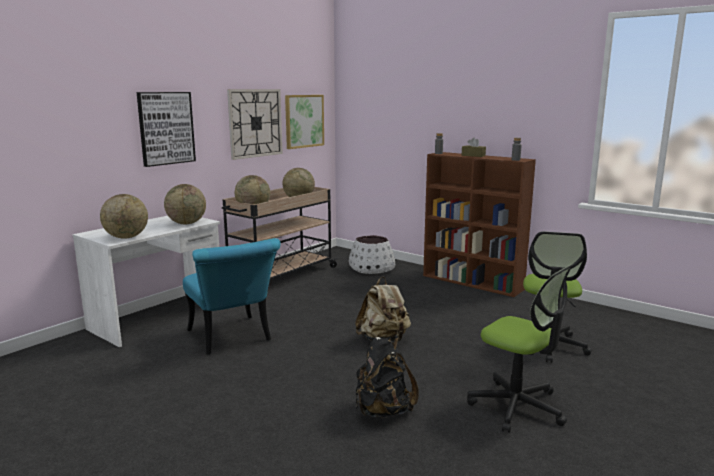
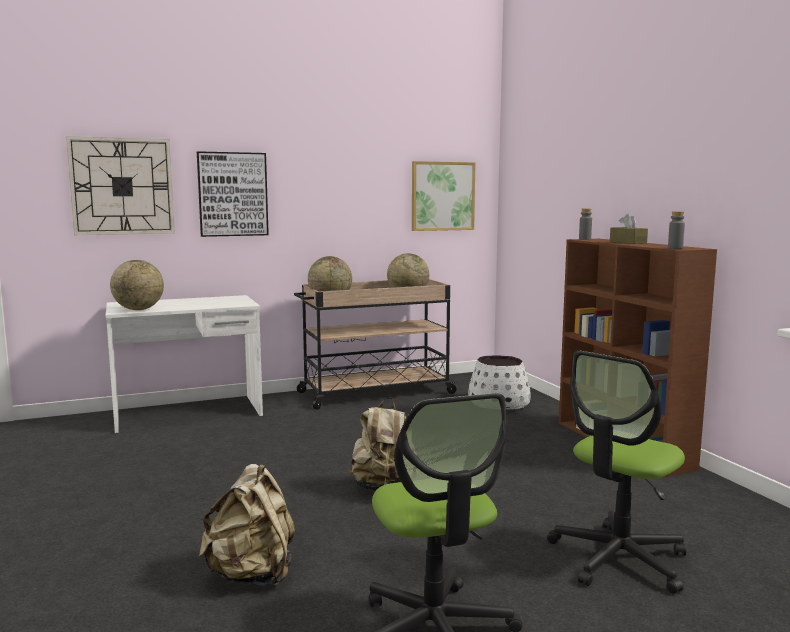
camera: 30 degrees right, 5 degrees down
(186, 223) = (223, 304): globe -> none
(232, 338) = (223, 448): turquoise chair -> none
(255, 123) = (362, 195): wall clock -> wall clock (122, 186)
(383, 410) = (252, 575): black backpack -> beige backpack

